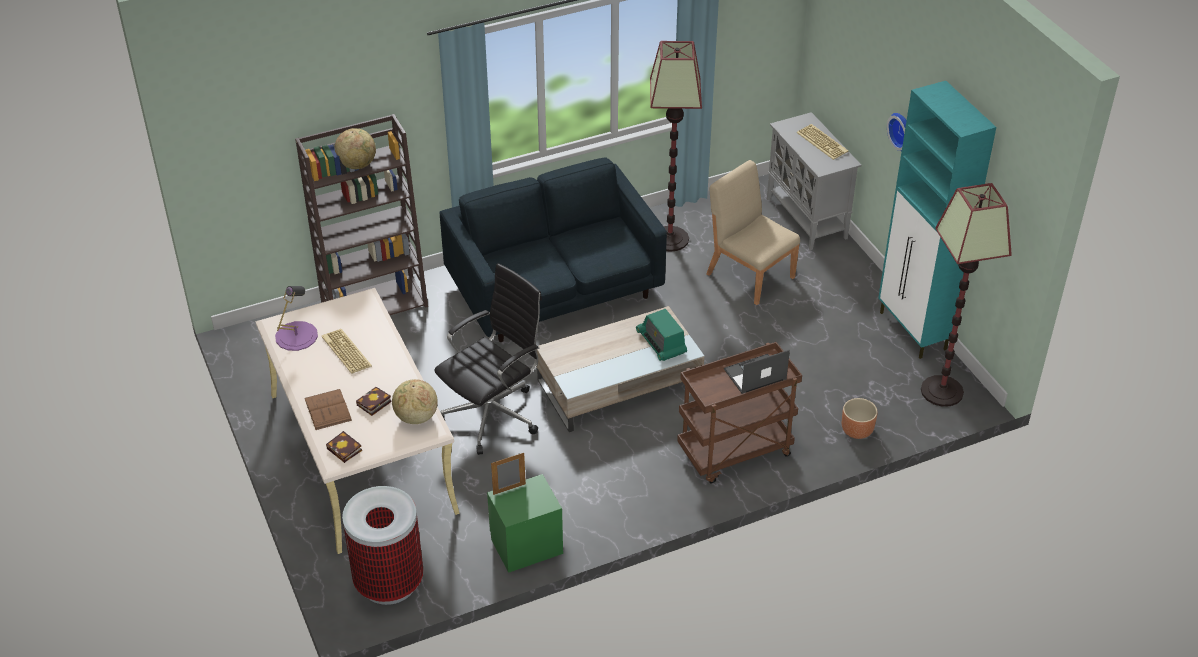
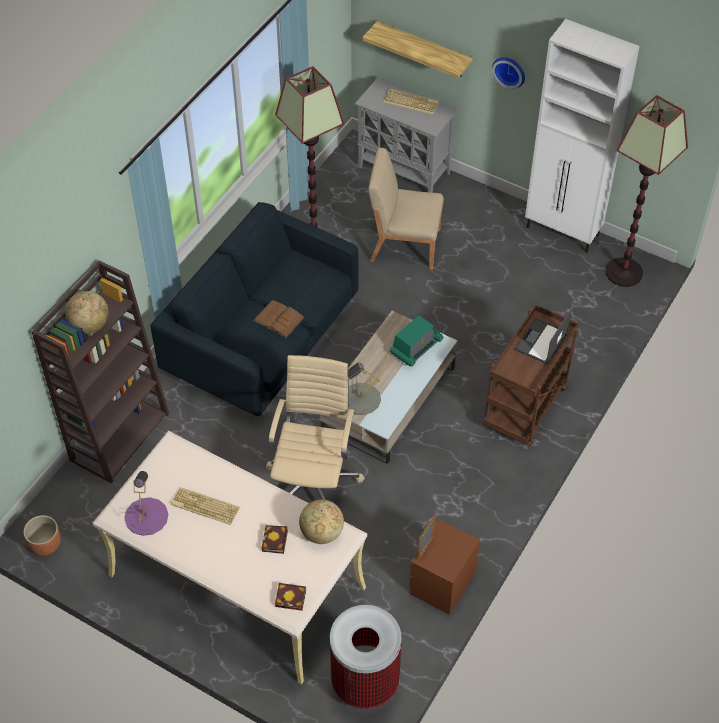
camera: 35 degrees left, 10 degrees up
(328, 409) = (241, 570): brown book -> brown book (279, 318)
(493, 414) = (313, 482): black office chair -> beige office chair
(526, 545) = (441, 582): green nightstand -> brown nightstand
(575, 358) = (361, 399): none -> grey table lamp
(661, 343) = (416, 347): radio -> radio turned 75 degrees counterclockwise
(846, 91) = (423, 50): none -> shelf
(856, 430) = (593, 339): brown planter -> brown planter (45, 544)
(913, 331) = (563, 231): turquoise cabinet -> white cabinet

